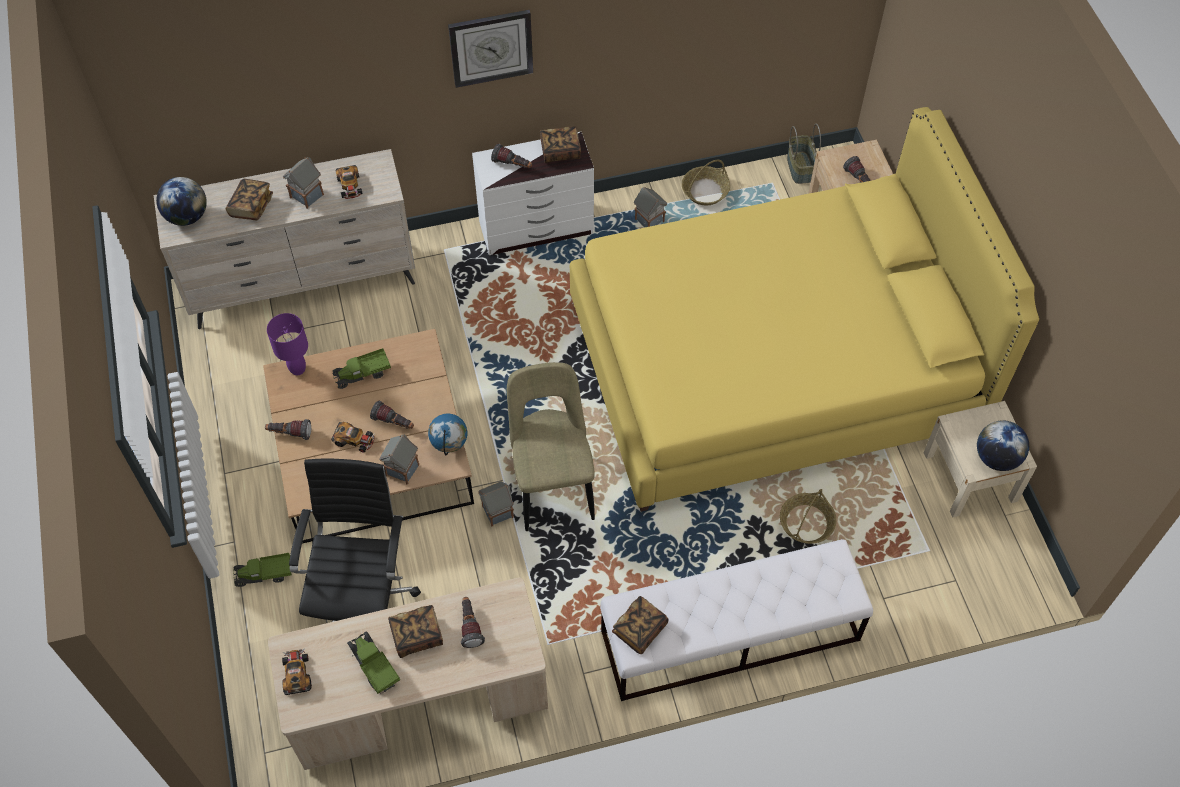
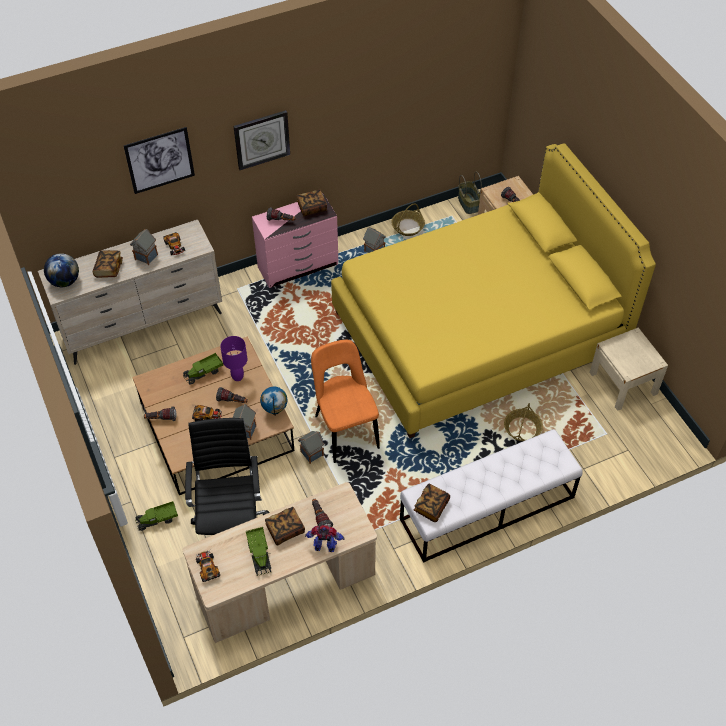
camera: 10 degrees left, 5 degrees down
(298, 369) = (157, 376): purple table lamp -> purple table lamp (238, 376)
(335, 62) = (159, 160): none -> picture
(373, 666) = (260, 554): toy truck -> toy truck turned 150 degrees counterclockwise
(468, 671) = (325, 547): none -> toy robot
(537, 229) = (298, 266): white dresser -> pink dresser
(552, 483) = (345, 429): beige chair -> orange chair
(996, 458) = (641, 363): globe -> none

